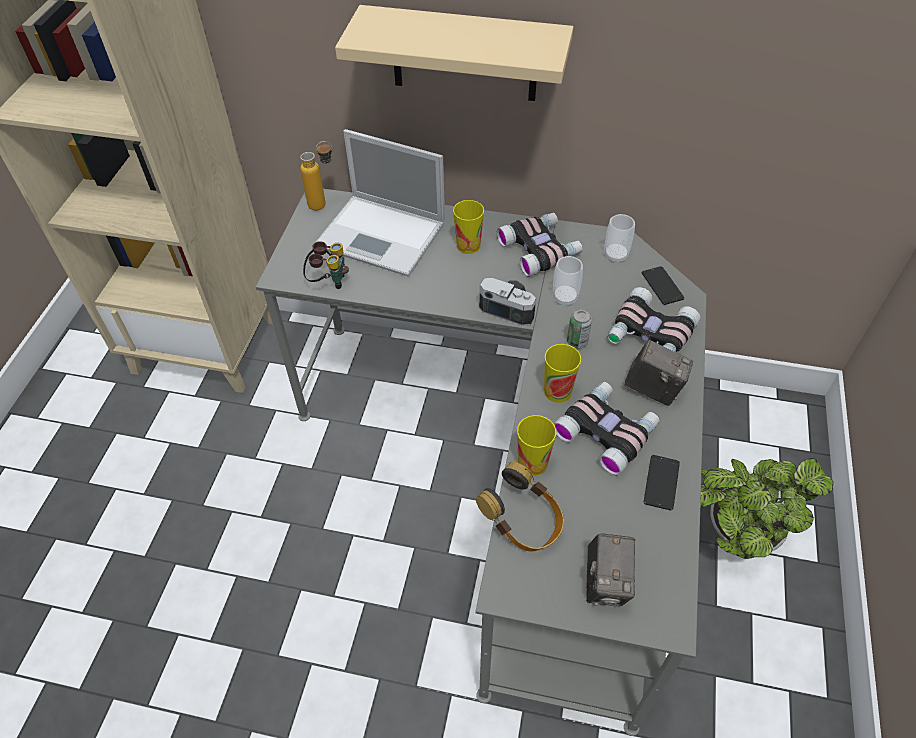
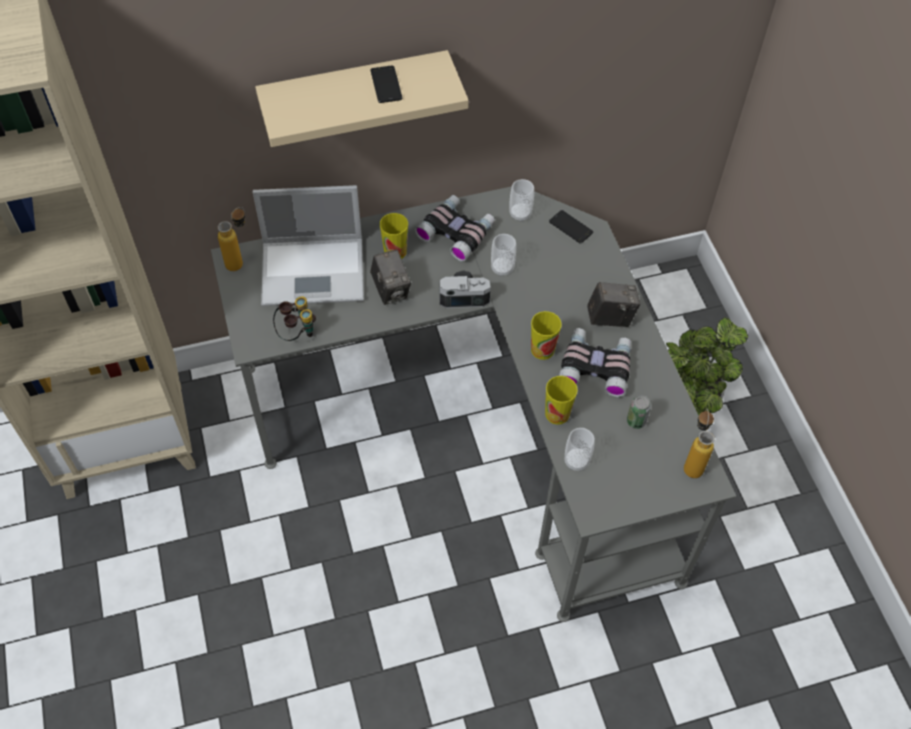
camera: 30 degrees left, 5 degrees up
(522, 523) = (576, 461): headphones -> cup
(577, 342) = (533, 302): can -> can (636, 421)
(606, 583) = (655, 476): camera -> camera (391, 290)
(649, 335) = (583, 274): binoculars -> none
(660, 588) = (692, 462): none -> bottle
(661, 482) = (654, 387): phone -> phone (386, 85)

